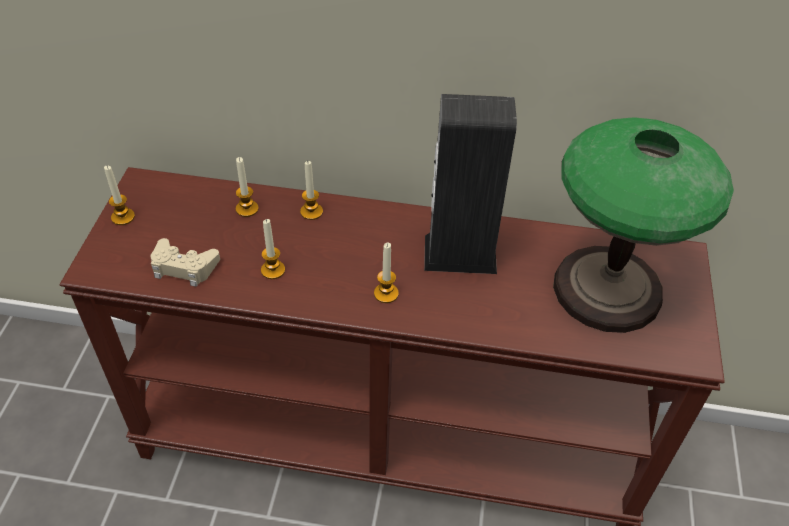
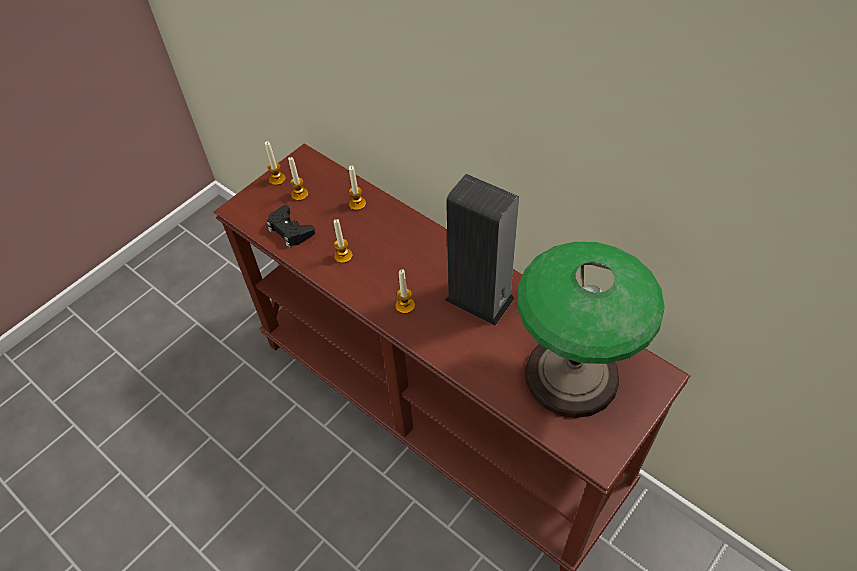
camera: 35 degrees right, 5 degrees up
(184, 267) = (290, 230): beige game controller -> black game controller
(311, 212) = (398, 223): candle -> candle (299, 194)

